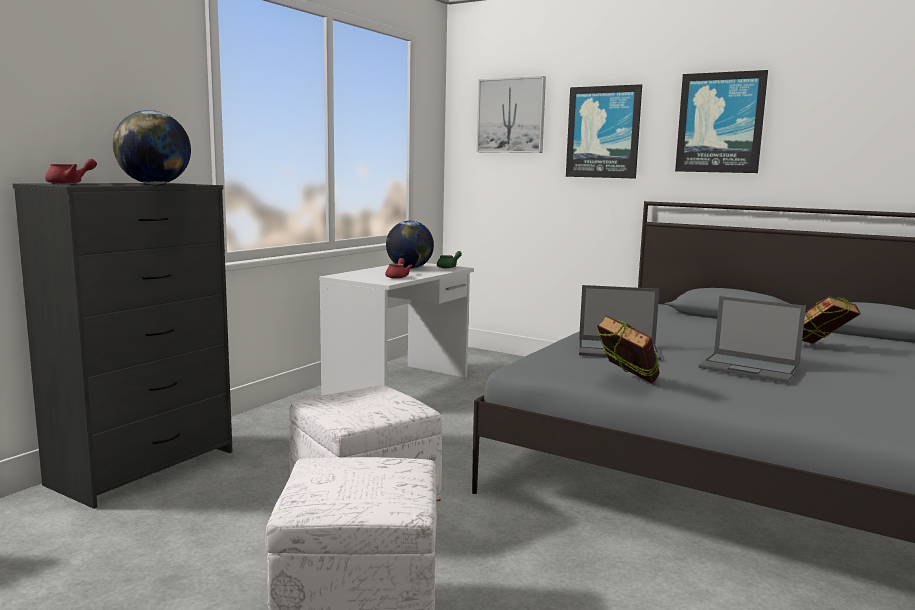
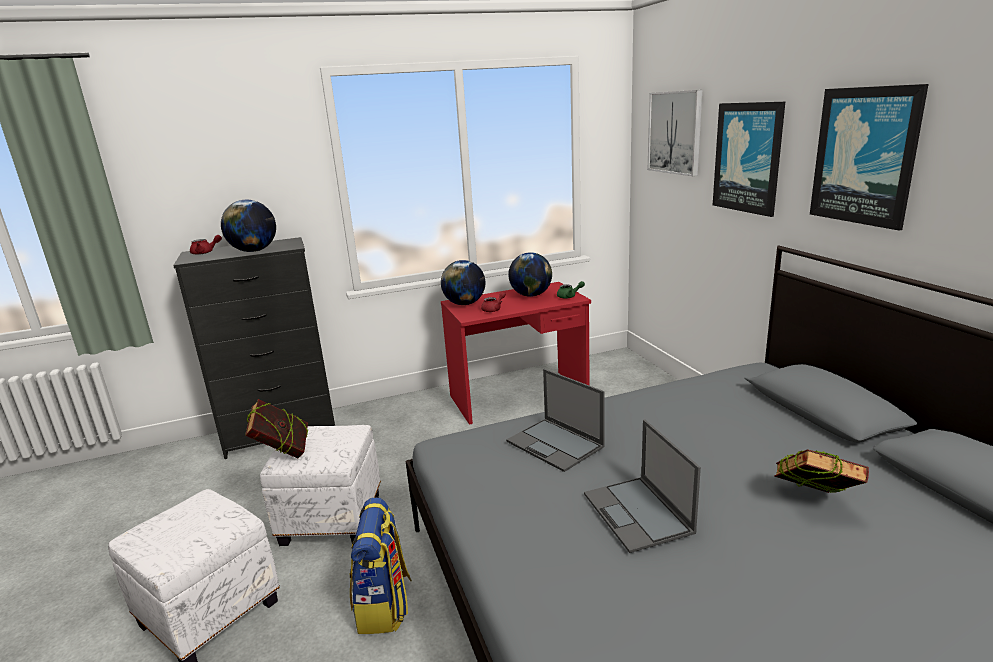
camera: 40 degrees right, 10 degrees up
(354, 276) = (464, 304): none -> globe
(400, 387) = (519, 397): white desk -> red desk
(540, 546) = (384, 605): none -> backpack
(626, 384) = (472, 496): book -> book (283, 453)

